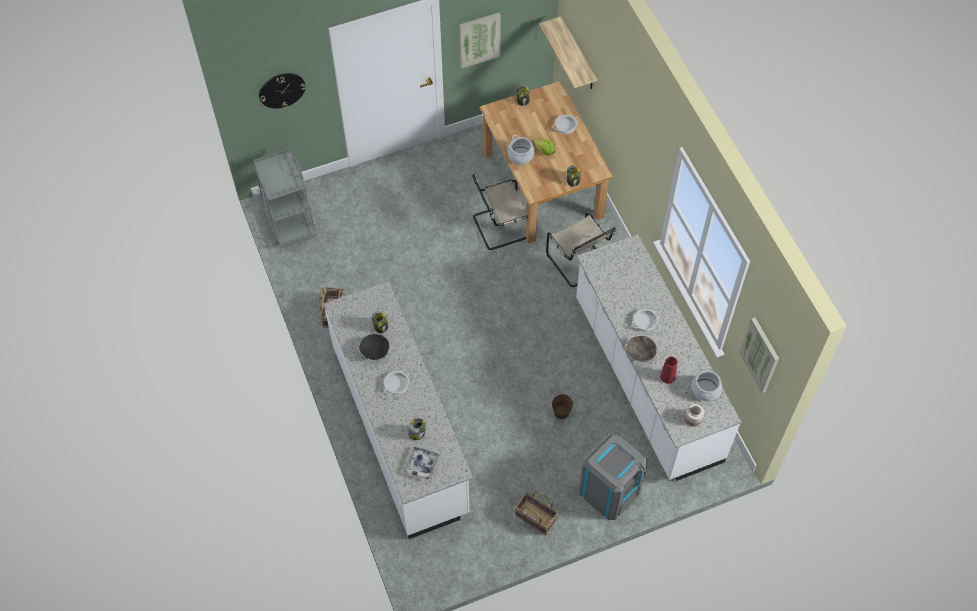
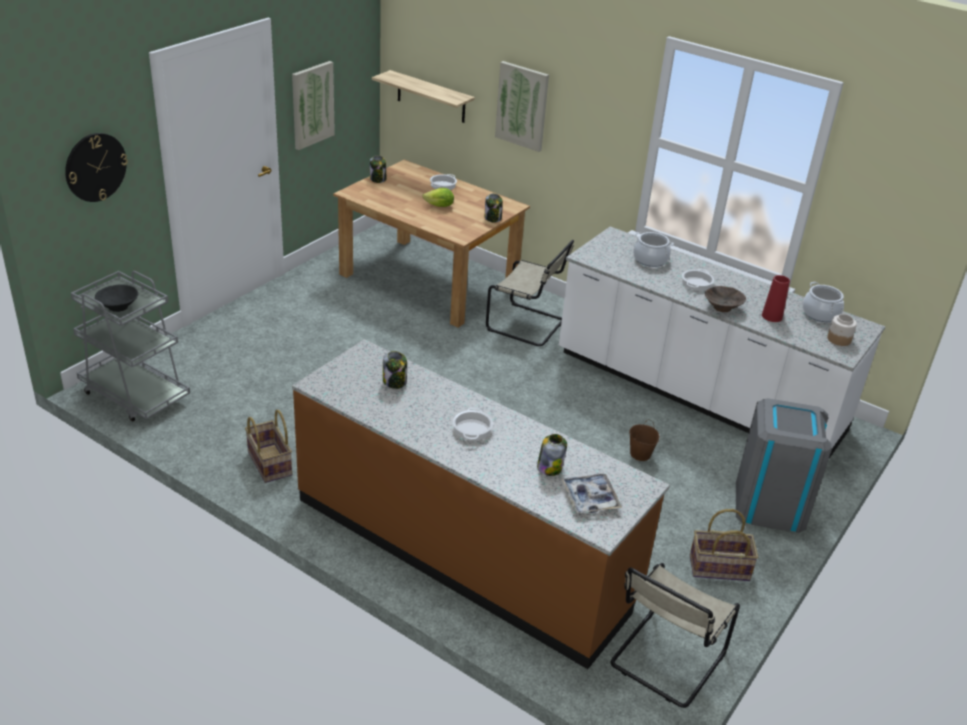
camera: 35 degrees left, 25 degrees down
(375, 351) = (410, 407): black bowl -> black bowl (119, 307)
(401, 429) = (464, 548): white counter -> brown counter
(500, 227) = (413, 324): beige chair -> beige chair (665, 662)
(520, 155) = (416, 215): cooking pot -> cooking pot (650, 259)
(760, 355) = (886, 213): picture -> picture (522, 106)

